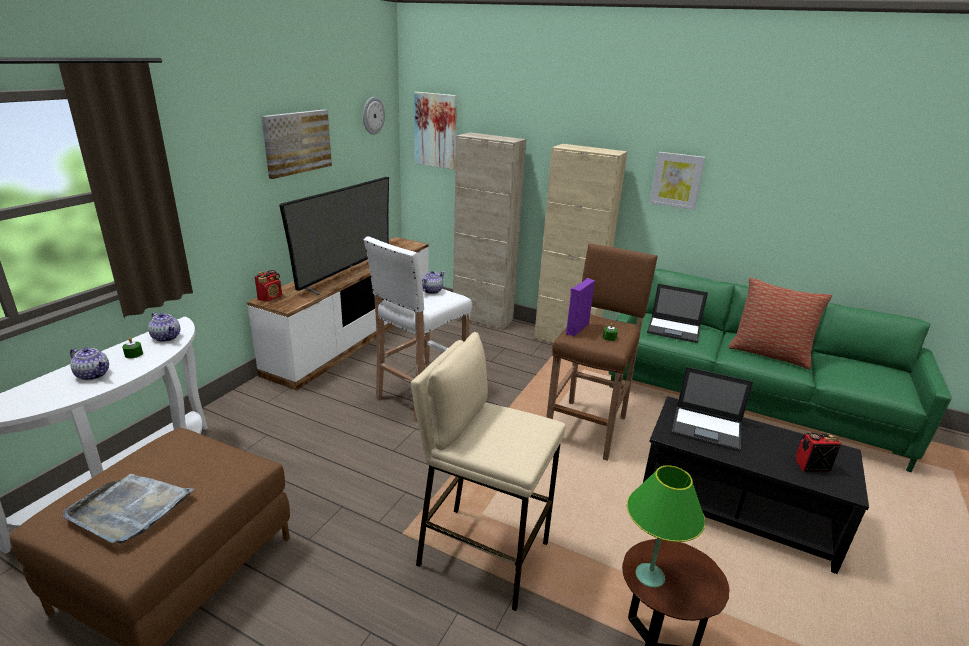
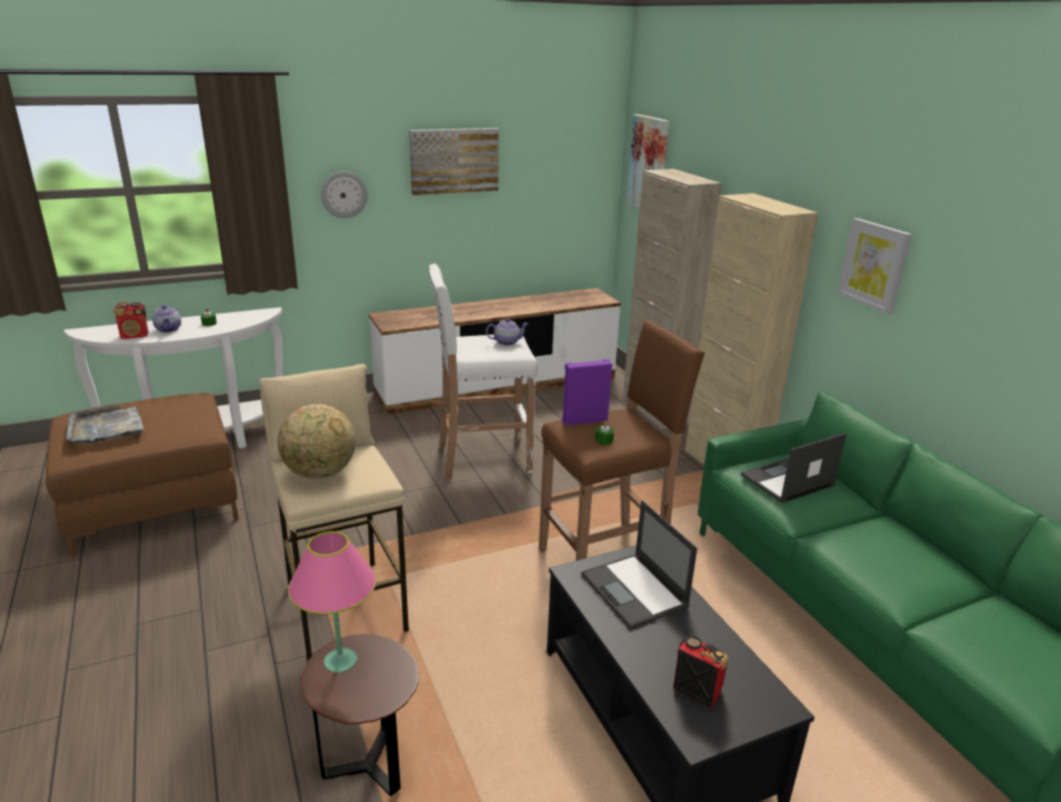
camera: 40 degrees right, 0 degrees up
(167, 337) = (245, 318): teapot -> none
(270, 297) = (390, 315): radio -> radio (135, 336)
(346, 273) = (487, 310): television -> none
(372, 115) = (575, 139): wall clock -> wall clock (344, 194)
(502, 439) = (320, 473): none -> globe
(649, 575) = (340, 660): green table lamp -> pink table lamp
(674, 330) = (786, 481): laptop -> laptop turned 90 degrees clockwise
(769, 353) = (892, 559): pillow -> none

